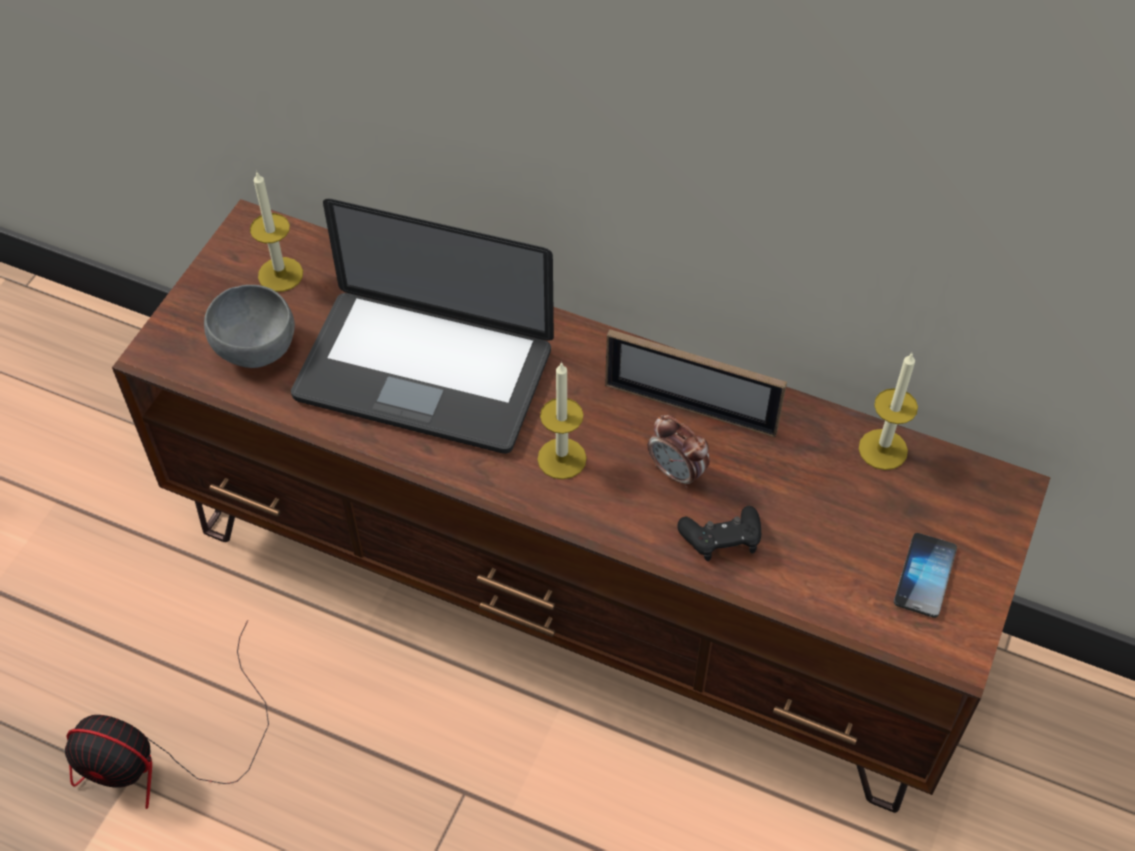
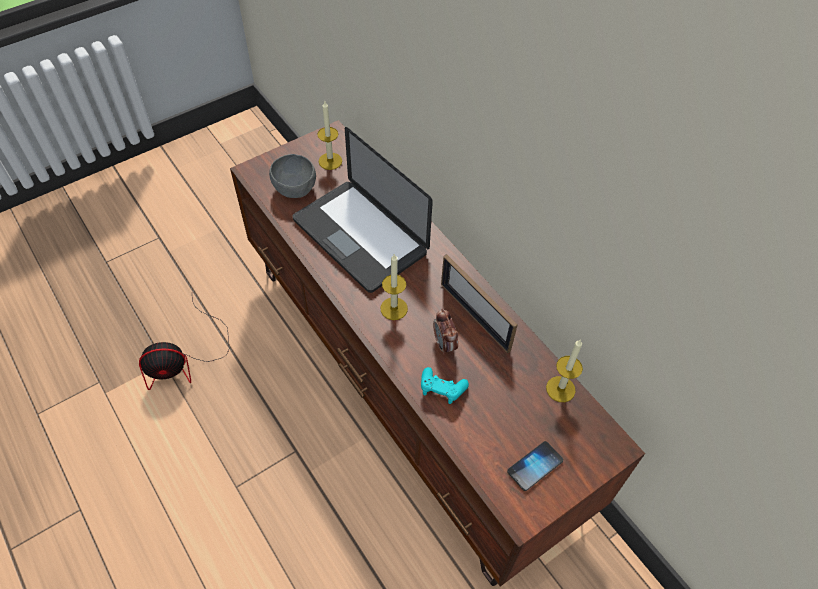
camera: 30 degrees right, 0 degrees up
(164, 754) = (185, 359): fan -> fan turned 60 degrees counterclockwise
(721, 541) = (441, 390): black game controller -> turquoise game controller

